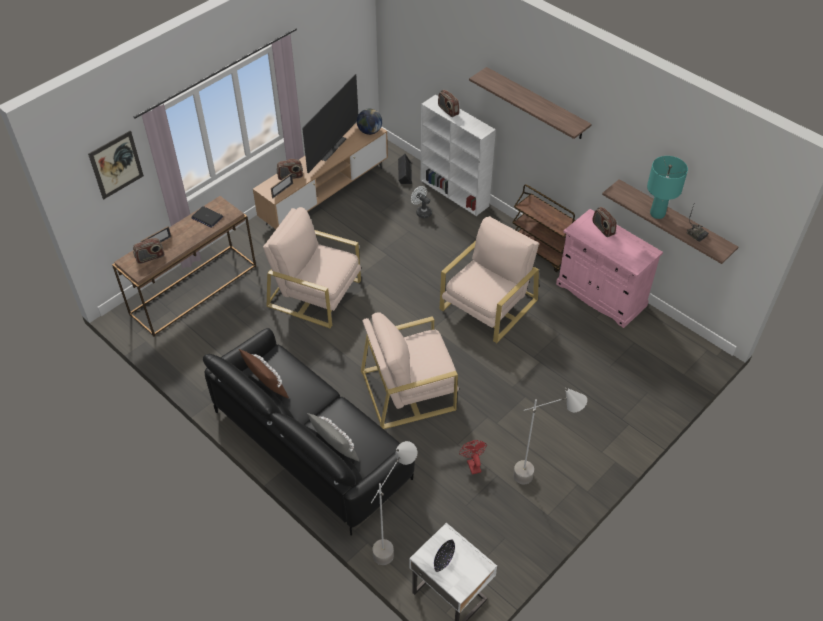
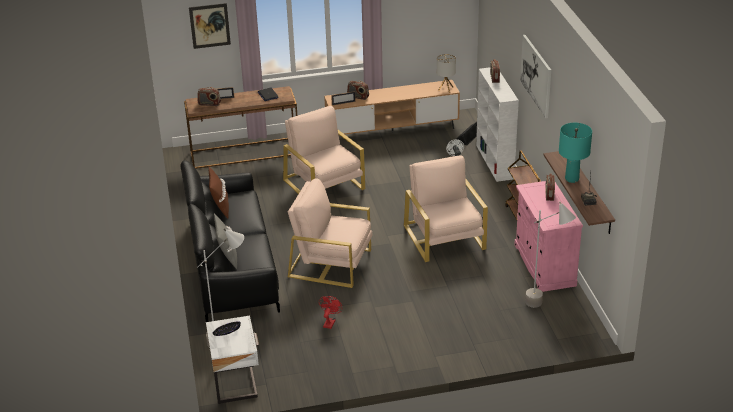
camera: 35 degrees right, 15 degrees down
(333, 149) = (406, 90): television -> none
(369, 131) = (445, 89): globe -> table lamp
(488, 305) = (444, 238): beige armchair -> beige armchair turned 90 degrees counterclockwise
(536, 103) = (536, 75): shelf -> picture
(539, 477) = (370, 350): grey floor lamp -> grey floor lamp (545, 308)

